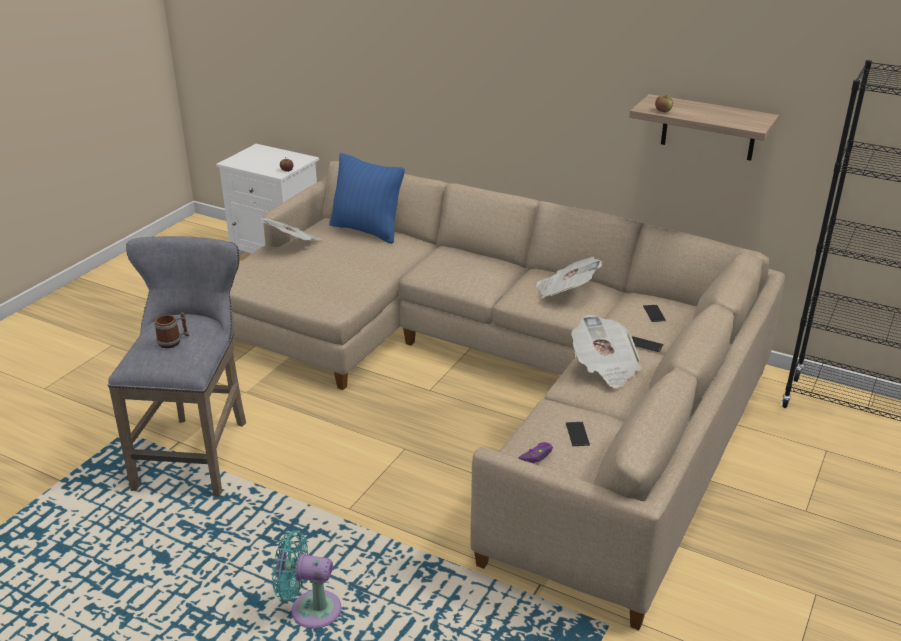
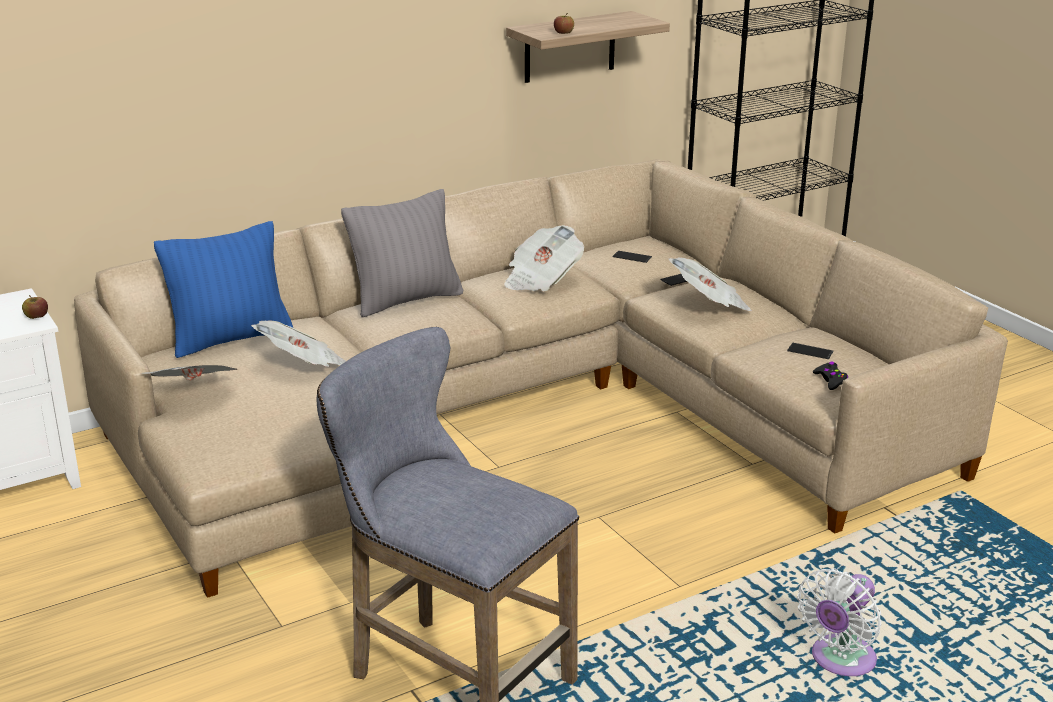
camera: 60 degrees left, 5 degrees down
(173, 341) = (470, 493): mug -> none
(310, 609) = (839, 661): turquoise fan -> white fan
(355, 261) = (304, 367): none -> newspaper
(478, 260) = (406, 300): none -> grey pillow
(536, 456) = (830, 380): purple game controller -> black game controller

